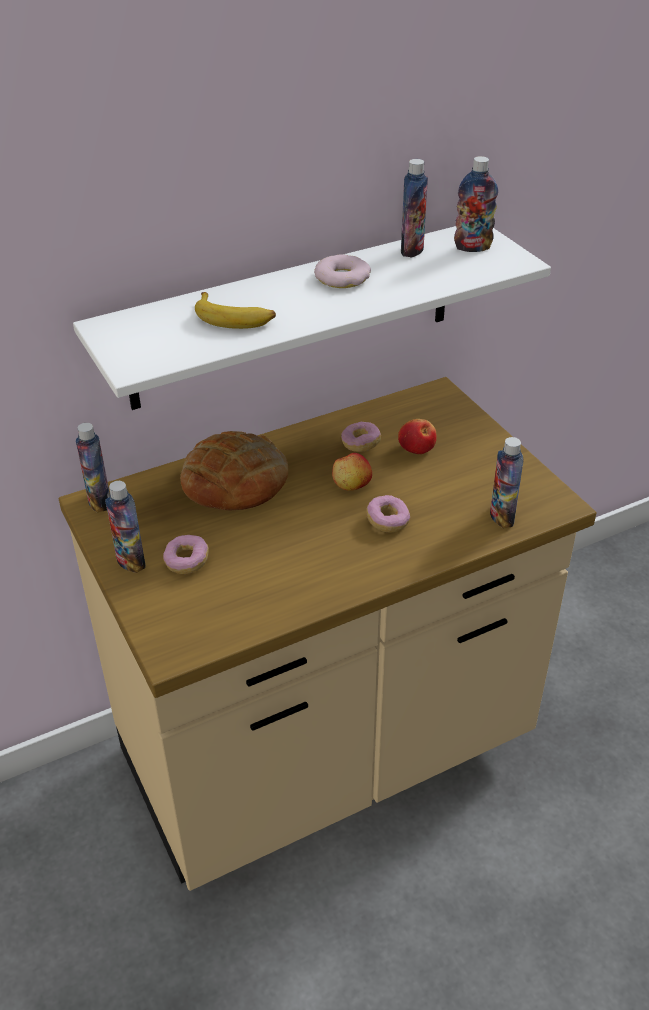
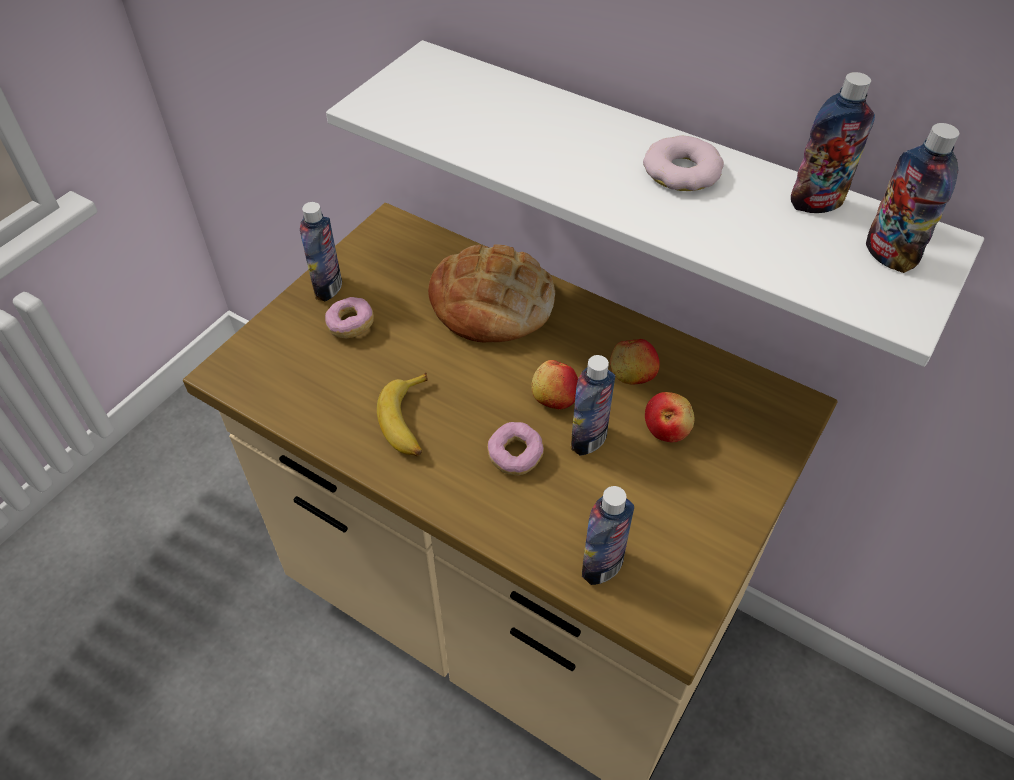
camera: 60 degrees right, 10 degrees up
(99, 501) = (395, 229): bottle -> bottle (588, 440)
(234, 318) = (515, 130): banana -> banana (409, 422)
(361, 444) = (632, 375): donut -> apple

